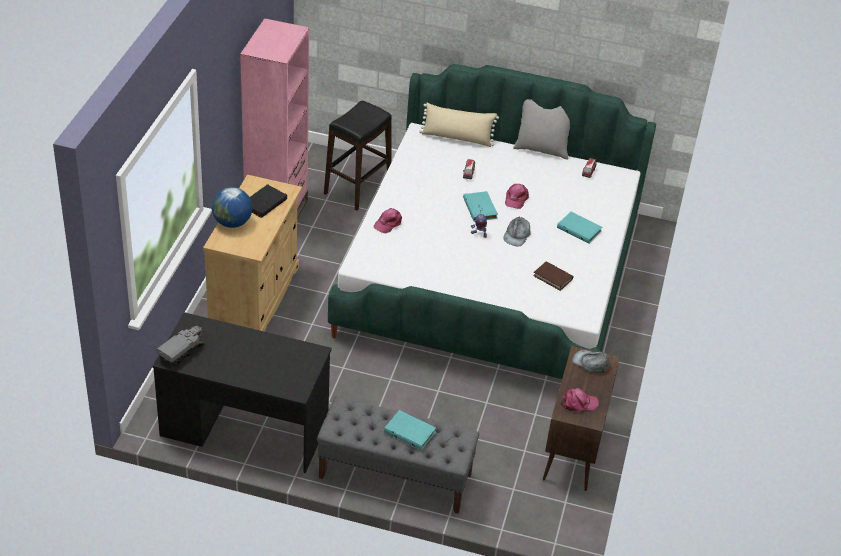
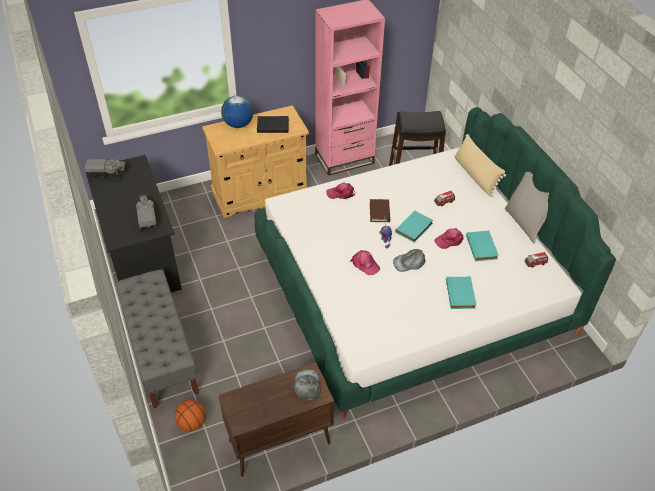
camera: 55 degrees right, 5 degrees up
(290, 356) = (147, 219): none -> toy truck
(410, 431) = (157, 325): turquoise book -> turquoise book (482, 247)
(500, 495) = (192, 423): none -> basketball
(553, 277) = (385, 309): brown book -> brown book (379, 212)
(578, 403) = (252, 403): pink cap -> pink cap (365, 264)

